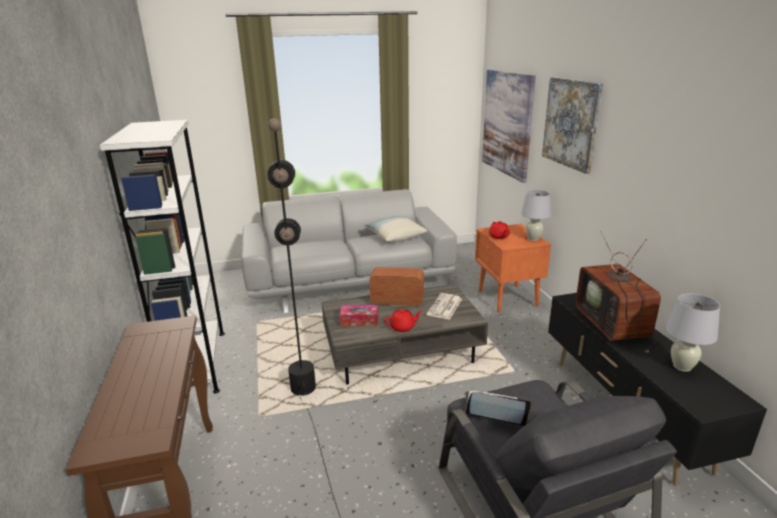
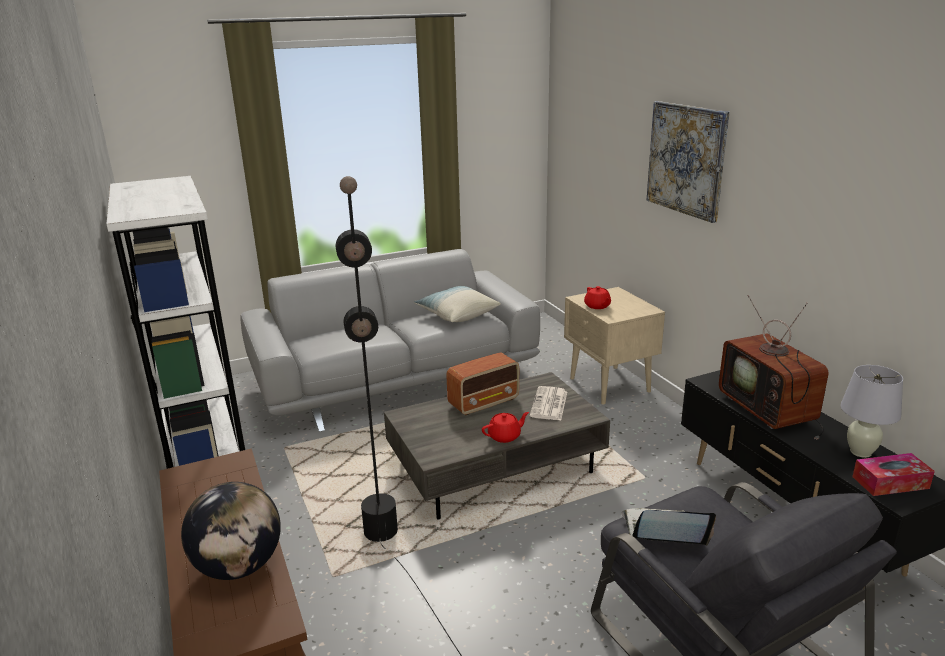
camera: 10 degrees left, 0 degrees up
(146, 397) = (239, 567): none -> globe
(359, 320) = (445, 433): tissue box -> tissue box (890, 482)
(396, 301) = (484, 402): radio -> radio turned 150 degrees clockwise
(507, 123) = (590, 157): picture -> none
(507, 299) = (609, 385): orange nightstand -> beige nightstand
(533, 239) = (641, 306): white table lamp -> none

